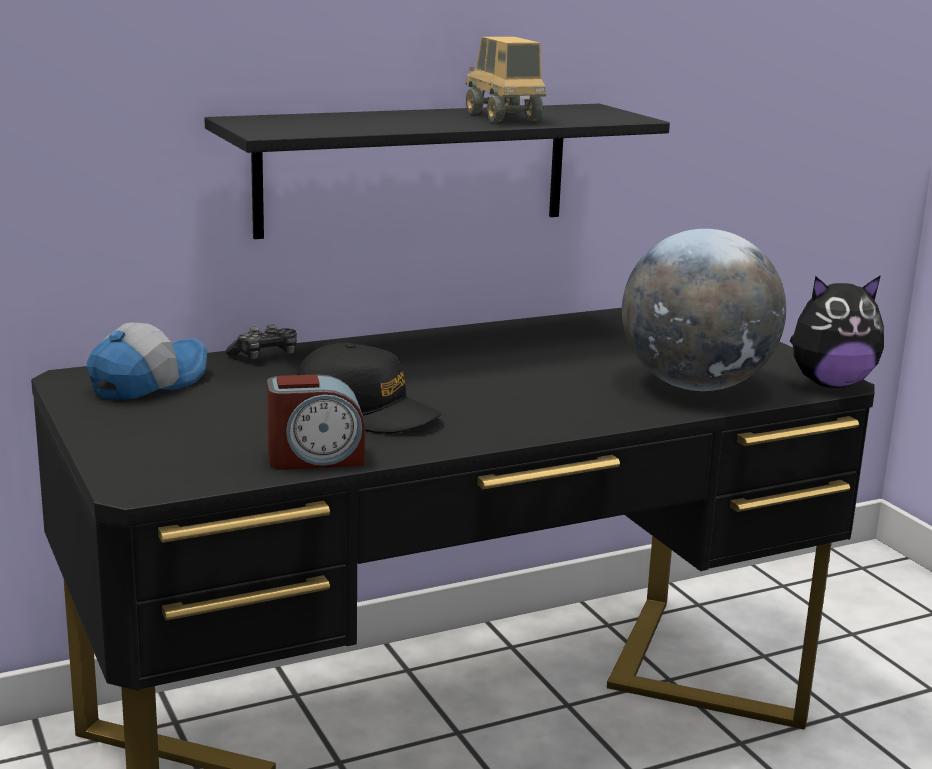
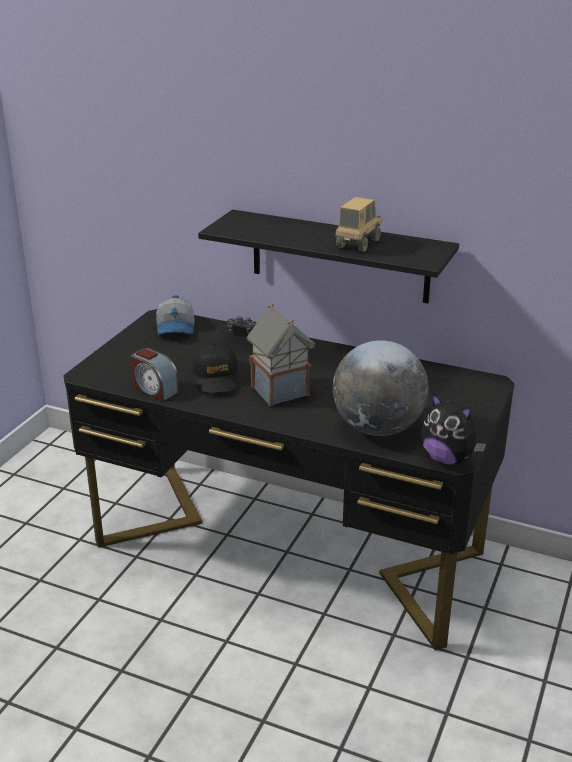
camera: 50 degrees right, 10 degrees up
(147, 382) = (177, 328): cap -> cap turned 90 degrees clockwise
(495, 395) = (281, 392): none -> toy house

